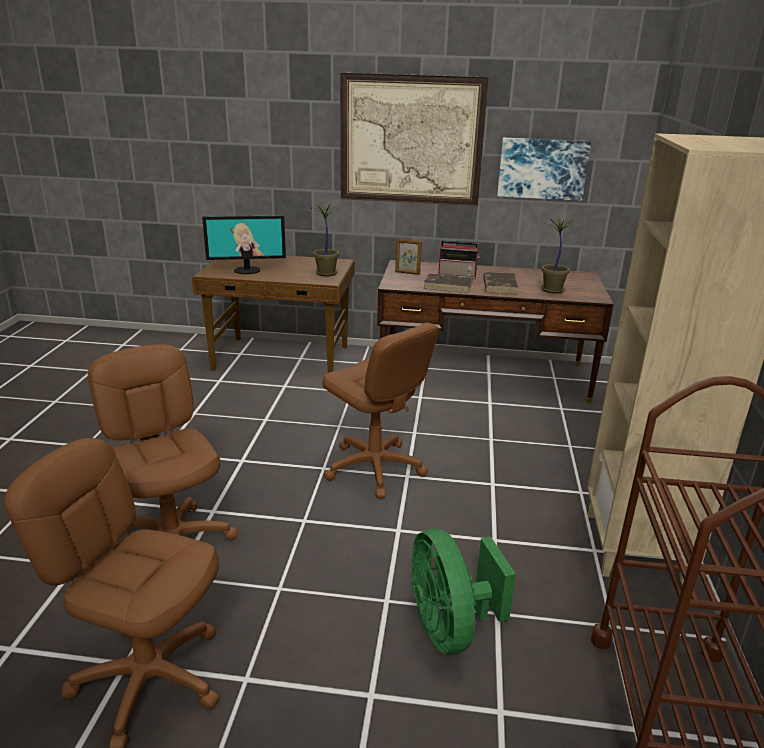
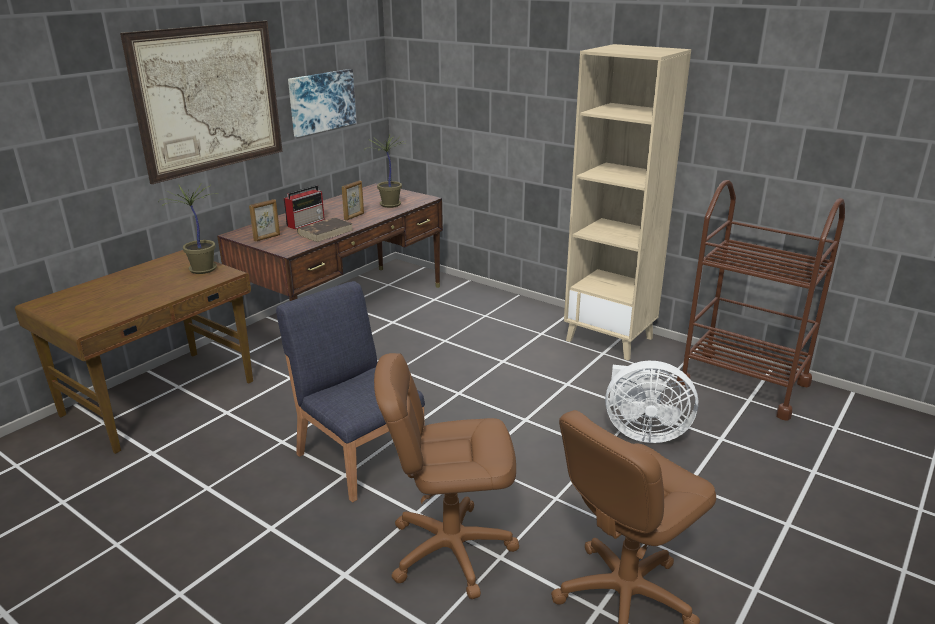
camera: 60 degrees left, 0 degrees up
(247, 270) = (117, 304): monitor -> none
(269, 459) = (360, 457): none -> blue chair
(374, 468) = (433, 404): brown office chair -> none
(450, 627) = (643, 432): green fan -> white fan
(499, 285) = (354, 216): brown book -> picture frame

